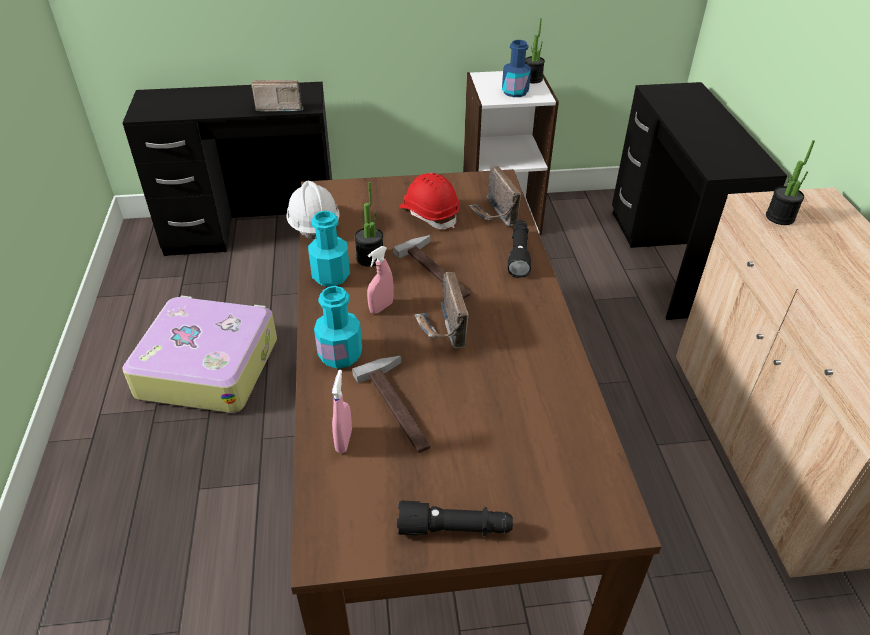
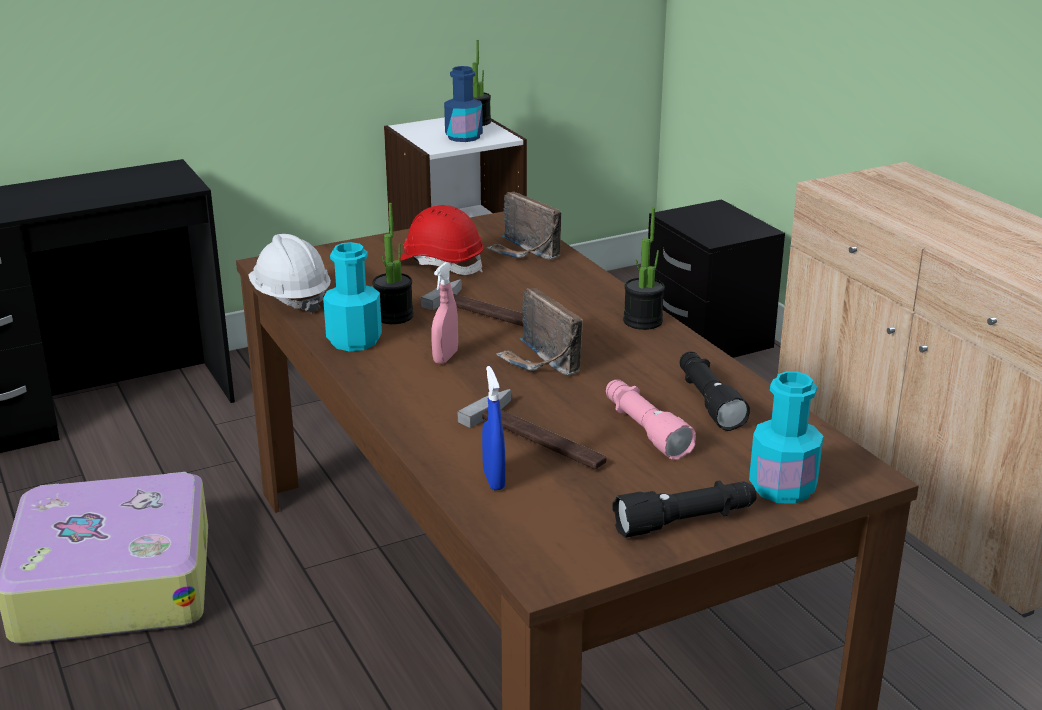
camera: 20 degrees left, 15 degrees down
(278, 107) = (139, 192): radio -> none
(340, 355) = (426, 408): turquoise bottle -> turquoise bottle (782, 488)
(344, 441) = (493, 479): pink spray bottle -> blue spray bottle
(478, 420) = (644, 430): none -> pink flashlight
(519, 254) = (582, 282): black flashlight -> black flashlight (708, 401)
(668, 260) = (706, 336): black desk -> black nightstand
(780, 217) = (866, 193): potted plant -> potted plant (642, 321)

